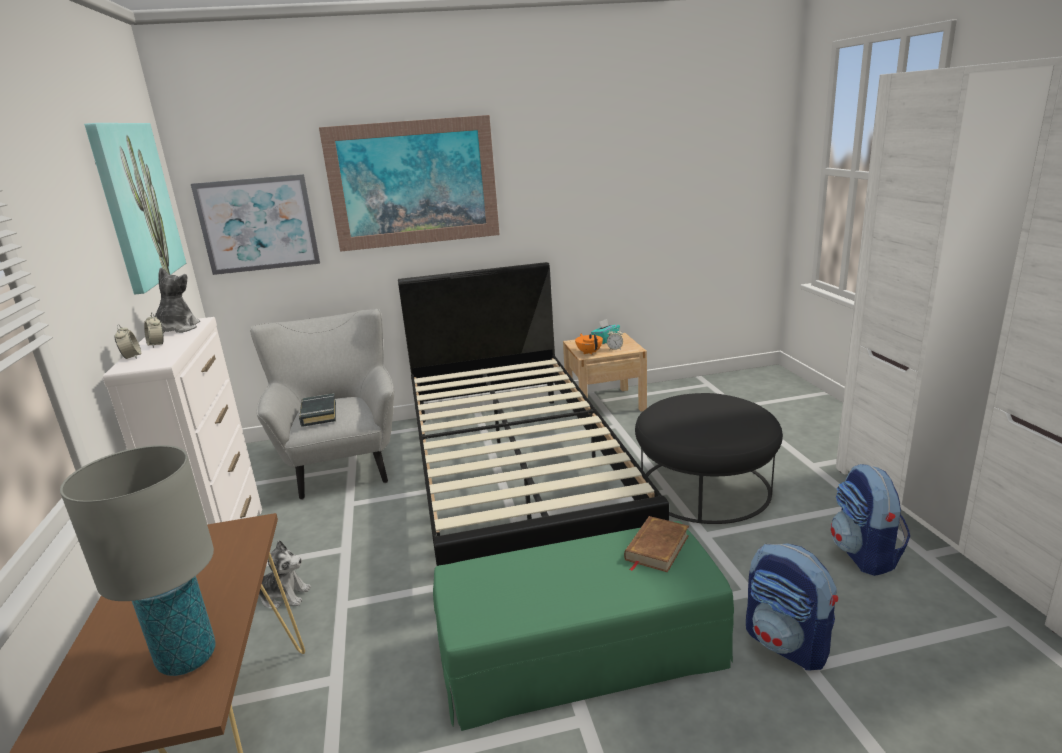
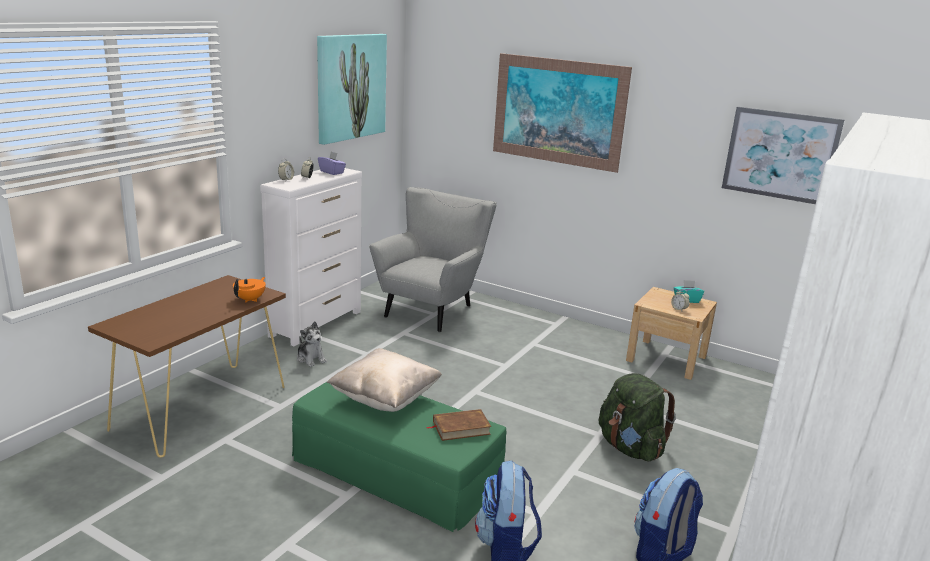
camera: 40 degrees right, 0 degrees up
(177, 329) = (332, 172): plush toy -> purple tissue box
(188, 657) = (173, 326): grey table lamp -> none
(258, 224) = (446, 116): picture -> picture (780, 155)
(318, 414) = (416, 263): black book -> none
(515, 479) = (513, 370): black bed -> none
(538, 570) = (385, 399): none -> beige pillow
(589, 352) = (653, 303): orange teapot -> orange teapot (250, 299)
(705, 487) = (630, 448): black ottoman -> green backpack

